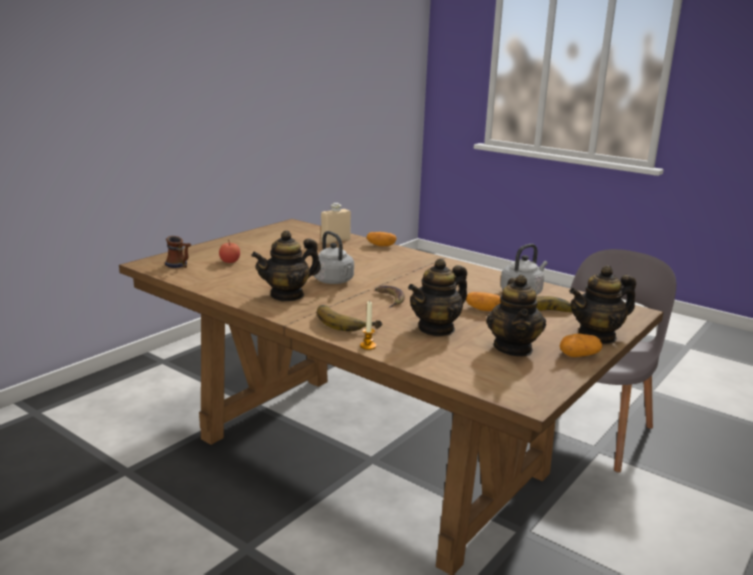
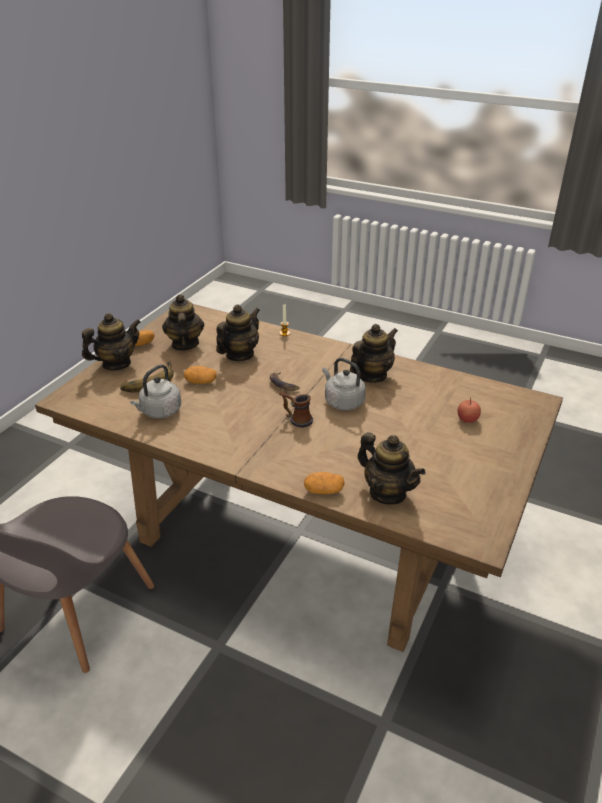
camera: 170 degrees right, 15 degrees up
(180, 266) = (505, 403): mug -> mug (295, 419)
(335, 241) = (387, 493): beige bottle -> teapot
(346, 322) = (308, 352): banana -> none

